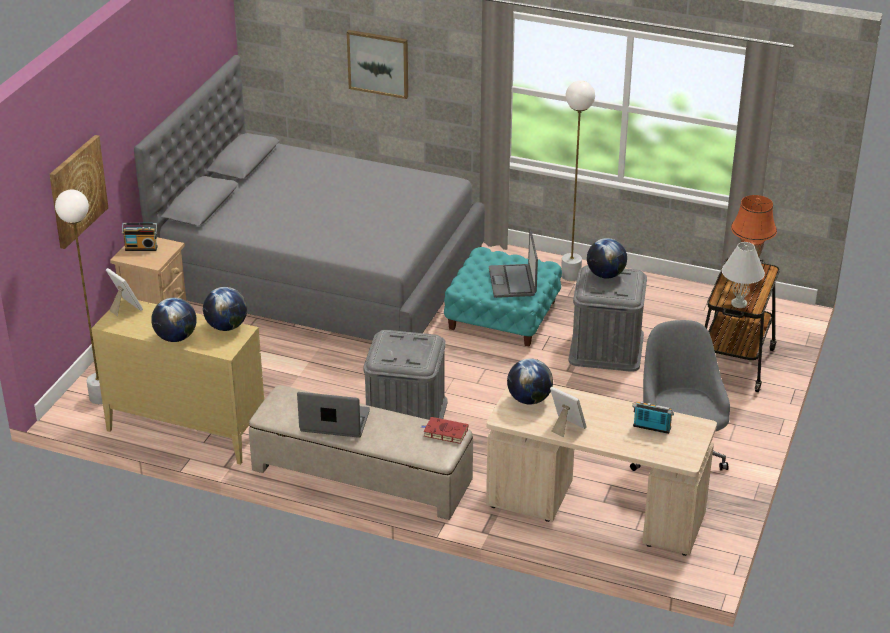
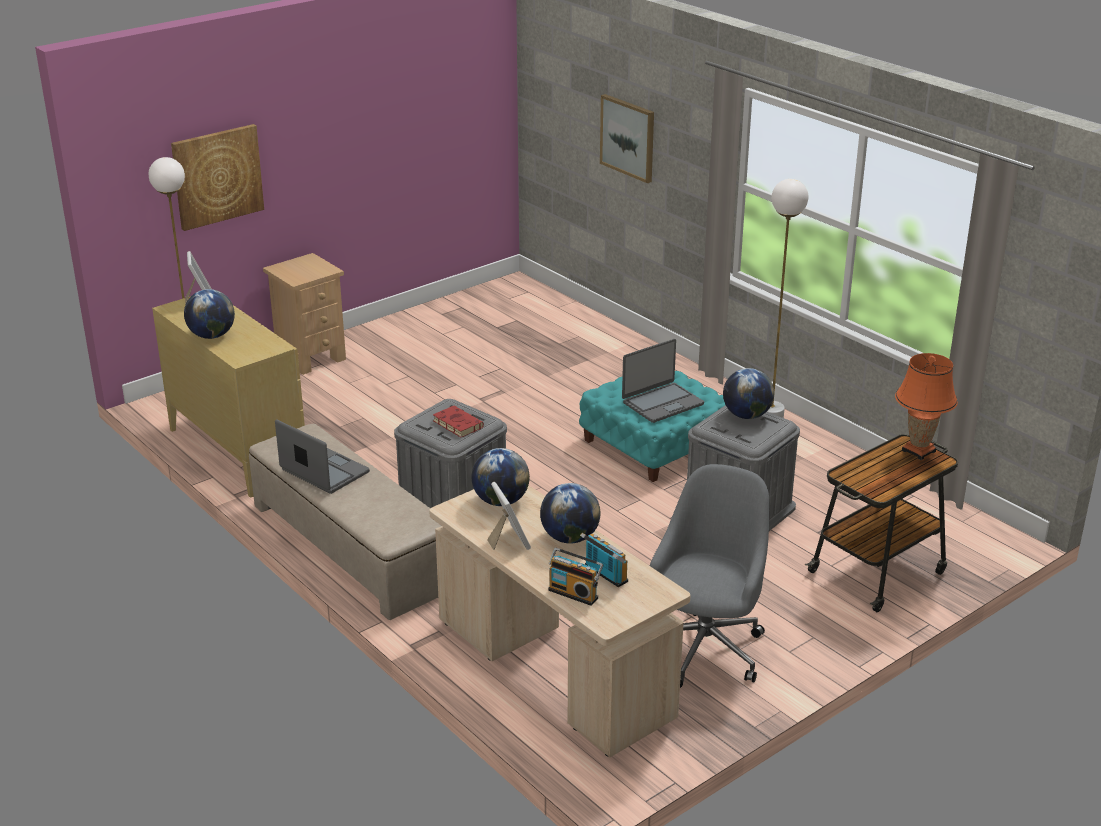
camera: 30 degrees right, 5 degrees down
(141, 247) = (301, 265): radio -> radio (574, 593)
(226, 326) = (267, 340): globe -> globe (569, 538)
(320, 276) = (508, 358): grey bed -> none
(444, 432) = (419, 517): red book -> red book (456, 424)
(513, 282) = (662, 403): laptop -> laptop turned 150 degrees counterclockwise
(738, 303) = (865, 484): white table lamp -> none

